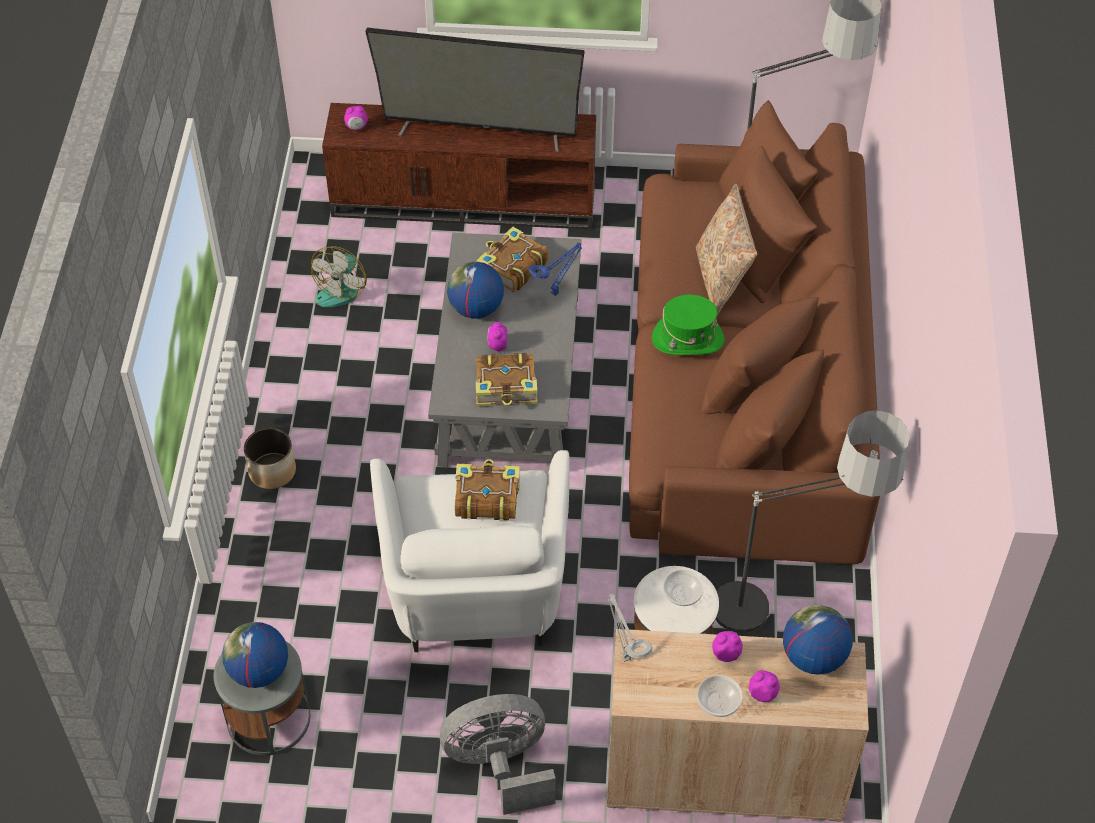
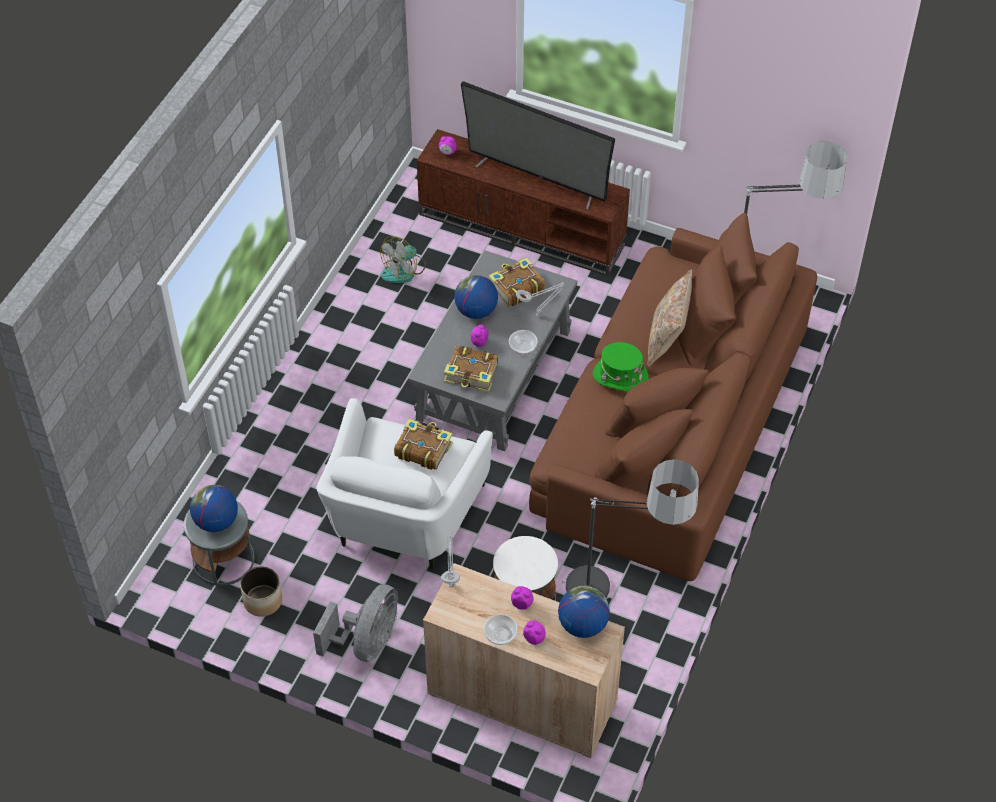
camera: 20 degrees right, 0 degrees up
(272, 470) = (298, 389): planter -> planter (262, 600)
(500, 766) = (367, 642): grey fan -> grey fan turned 105 degrees clockwise
(556, 292) = (540, 315): blue table lamp -> grey table lamp
(683, 594) = (532, 559): bowl -> bowl (523, 347)

